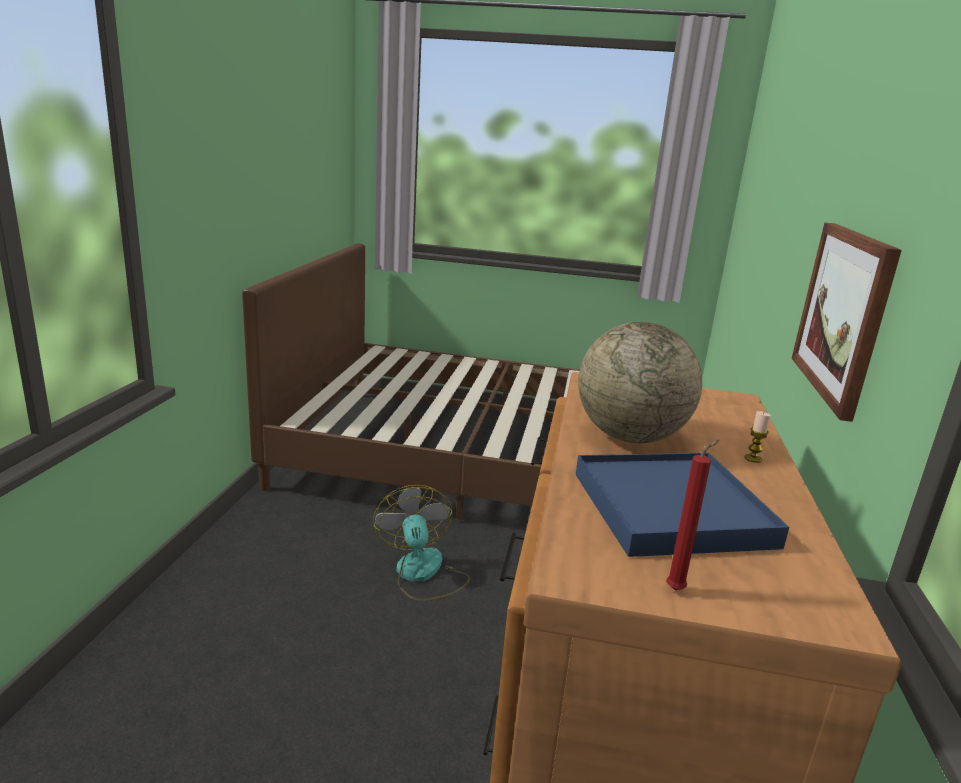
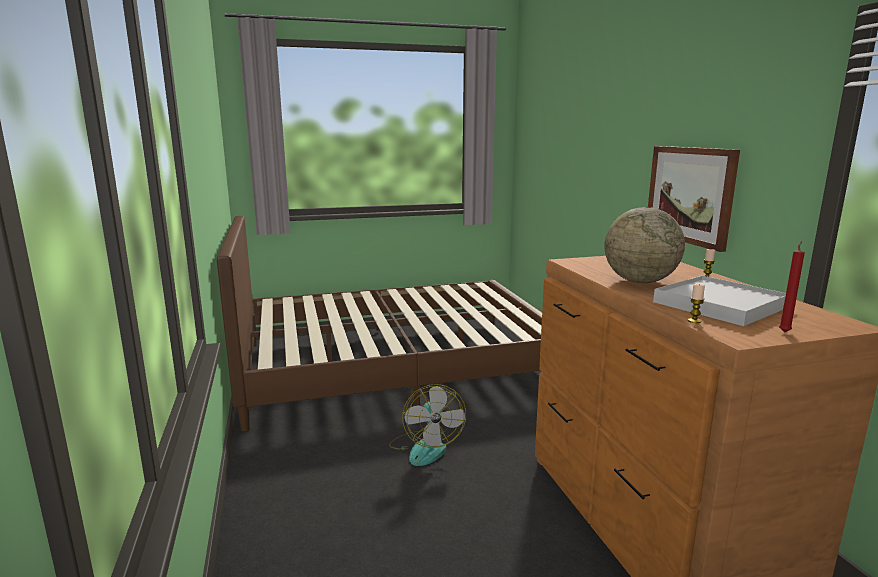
camera: 25 degrees left, 5 degrees down
(422, 574) = (425, 447): fan -> fan turned 150 degrees counterclockwise
(569, 523) = (694, 321): none -> candle
(671, 509) = (719, 304): blue tray -> white tray

